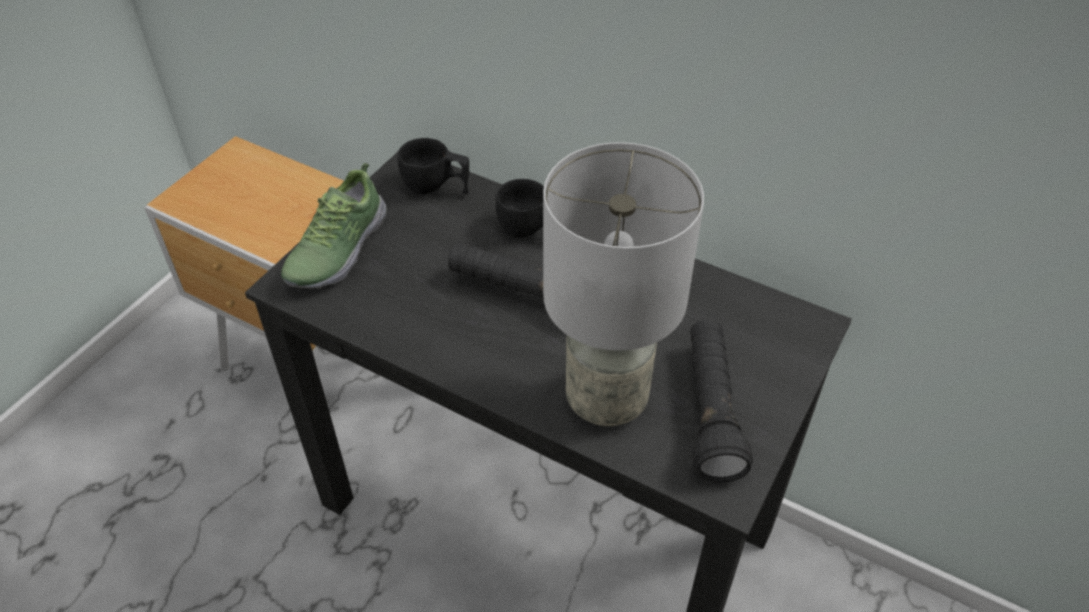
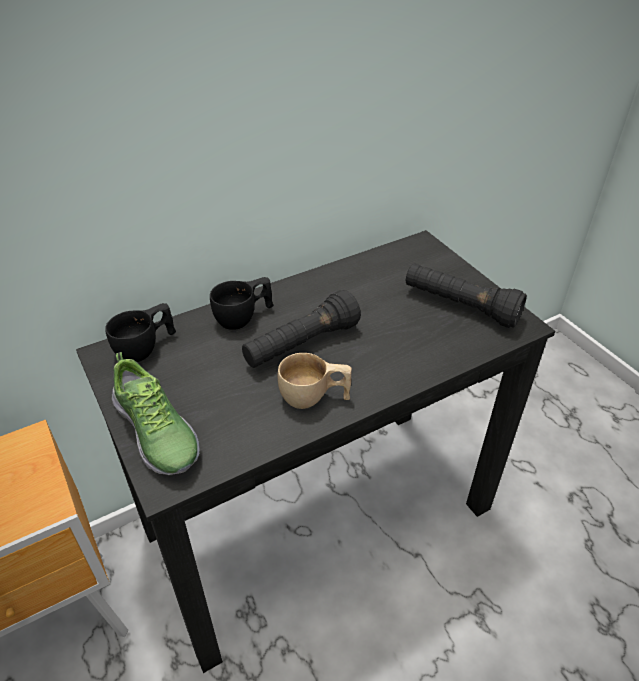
camera: 60 degrees left, 5 degrees down
(451, 338) = (314, 398): none -> beige cup
(605, 400) = (423, 345): grey table lamp -> none

